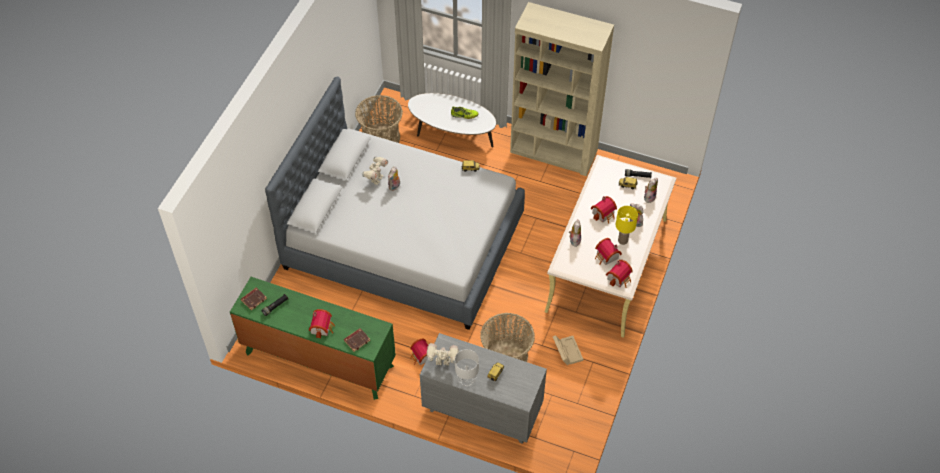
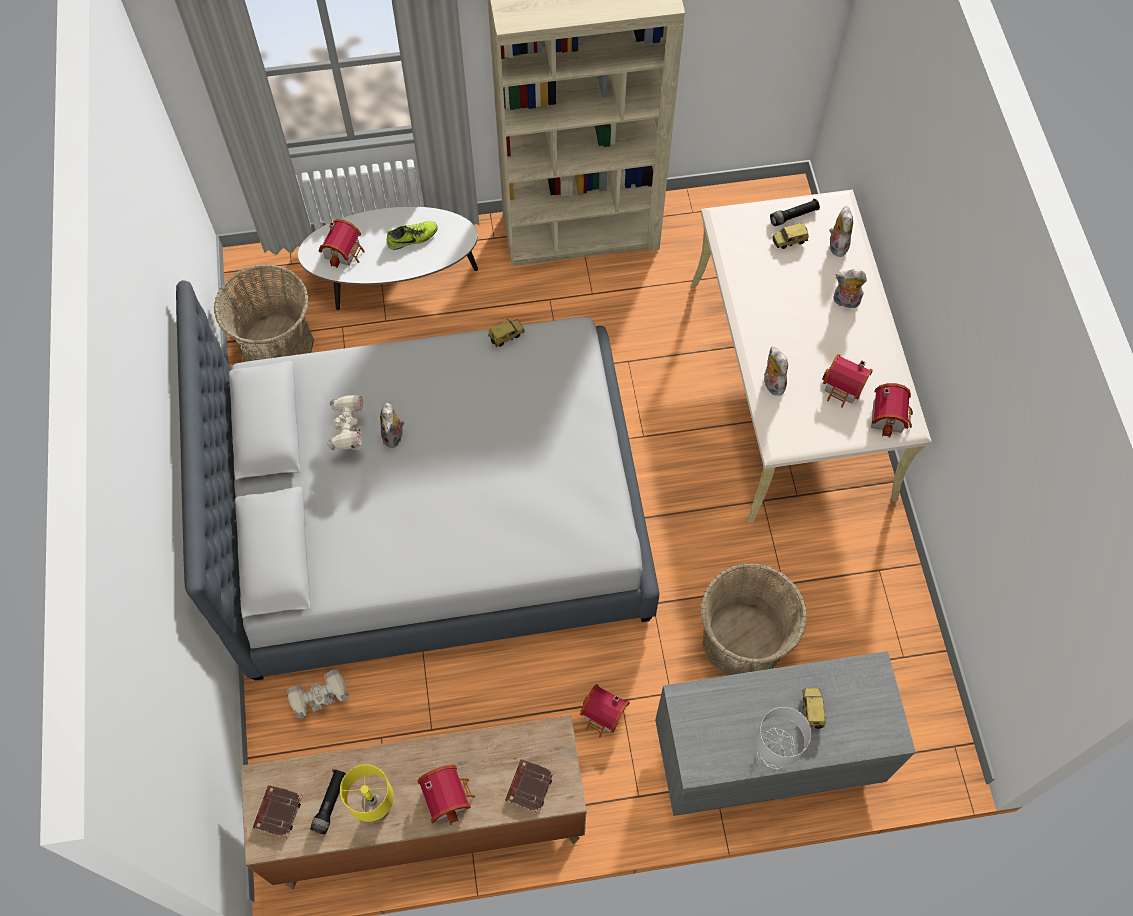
camera: 30 degrees left, 10 degrees up
(318, 359) = (428, 822): green dresser -> brown dresser
(442, 363) = (709, 742): toy robot -> toy robot (323, 702)
(566, 351) = (827, 573): beige storage box -> none
(604, 214) = (787, 311): toy house -> toy house (344, 251)
(622, 240) = (848, 345): yellow table lamp -> yellow table lamp (377, 810)

